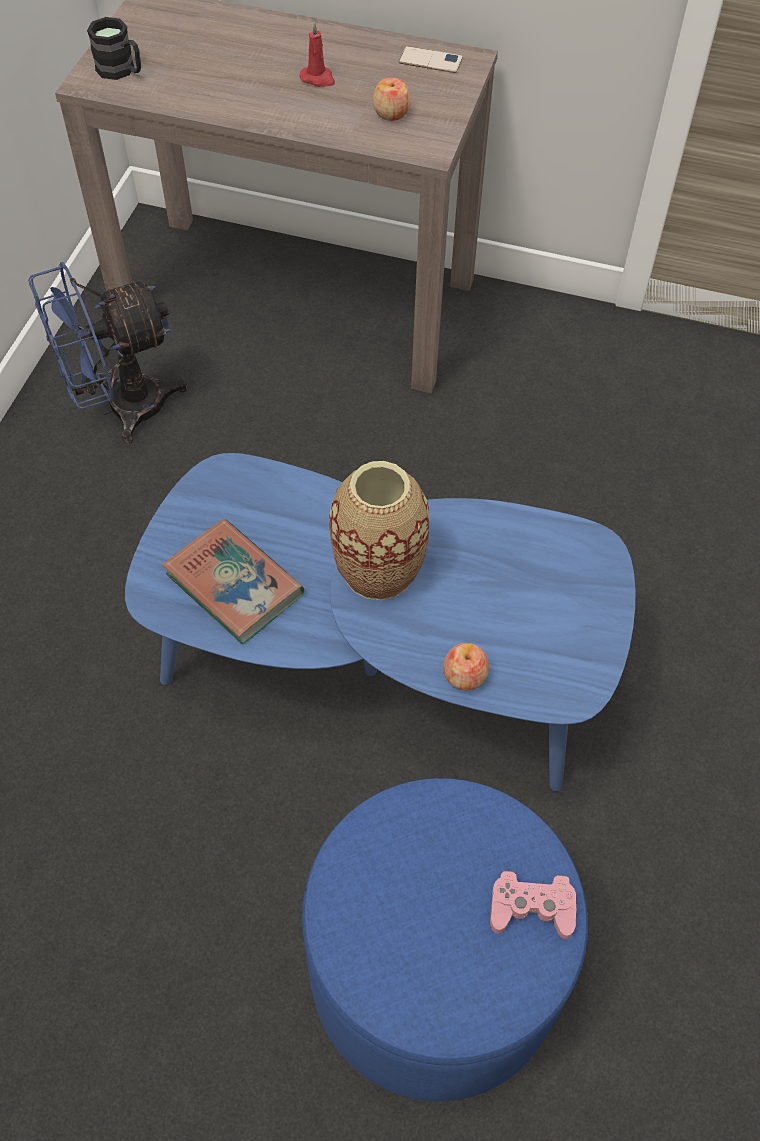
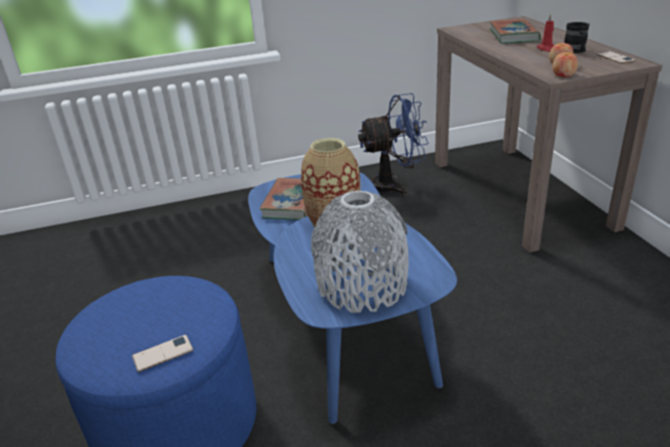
camera: 60 degrees right, 25 degrees down
(121, 71) = (470, 29): black mug -> black mug (576, 51)
(121, 409) = (394, 185): blue fan -> blue fan turned 135 degrees clockwise
(217, 60) = (513, 35): none -> book
(464, 675) = (296, 271): apple -> apple (563, 75)
(531, 908) = (163, 353): pink game controller -> phone
(552, 624) = (362, 285): none -> grey vase

